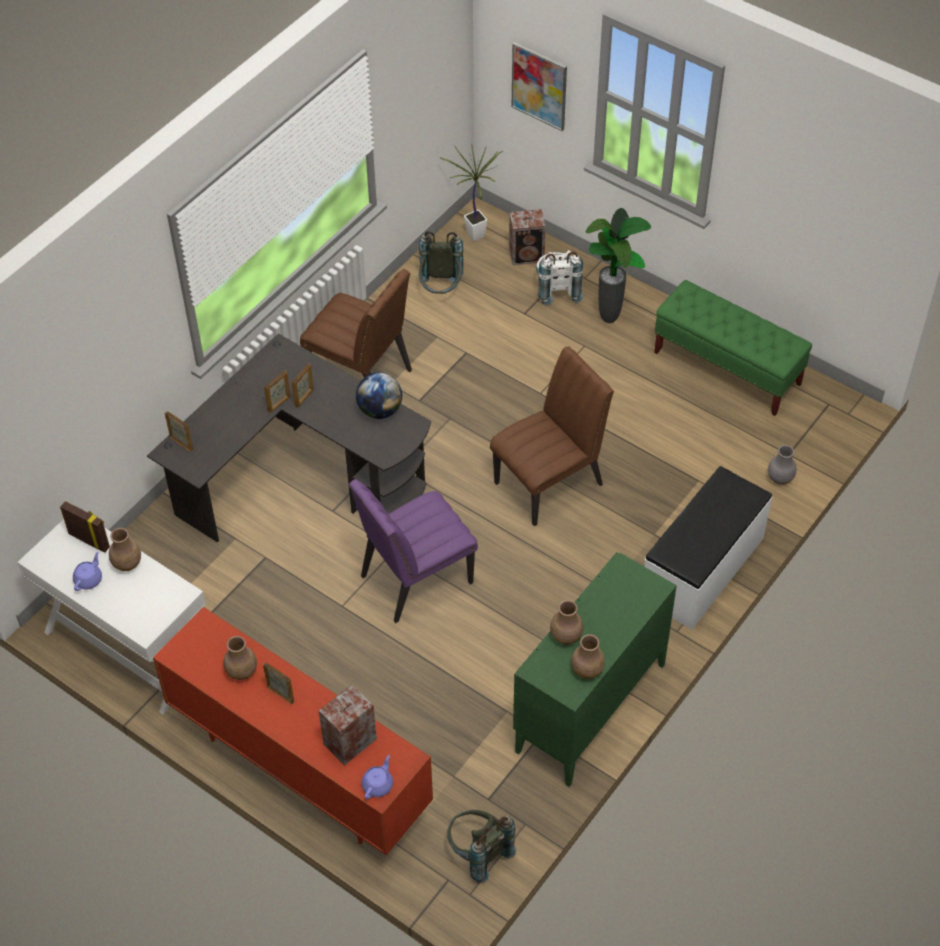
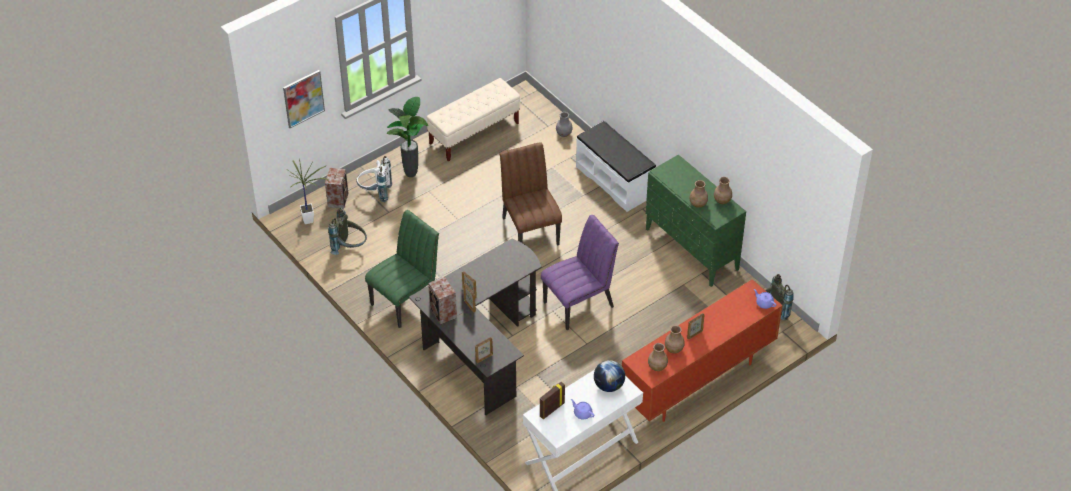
camera: 75 degrees left, 5 degrees down
(128, 564) = (576, 393): brown vase -> brown vase (657, 366)
(348, 742) = (734, 311): speaker -> speaker (443, 313)
(360, 375) = (405, 302): brown chair -> green chair
(380, 410) = (494, 259): globe -> globe (608, 386)
(417, 578) = (578, 305): purple chair -> purple chair turned 105 degrees counterclockwise
(727, 369) = (474, 133): green bench -> beige bench

